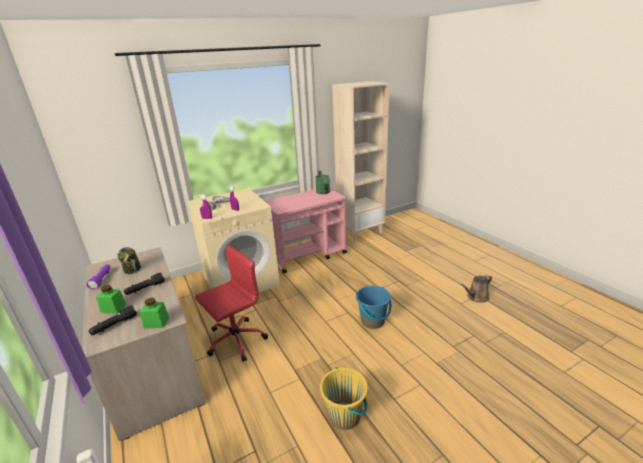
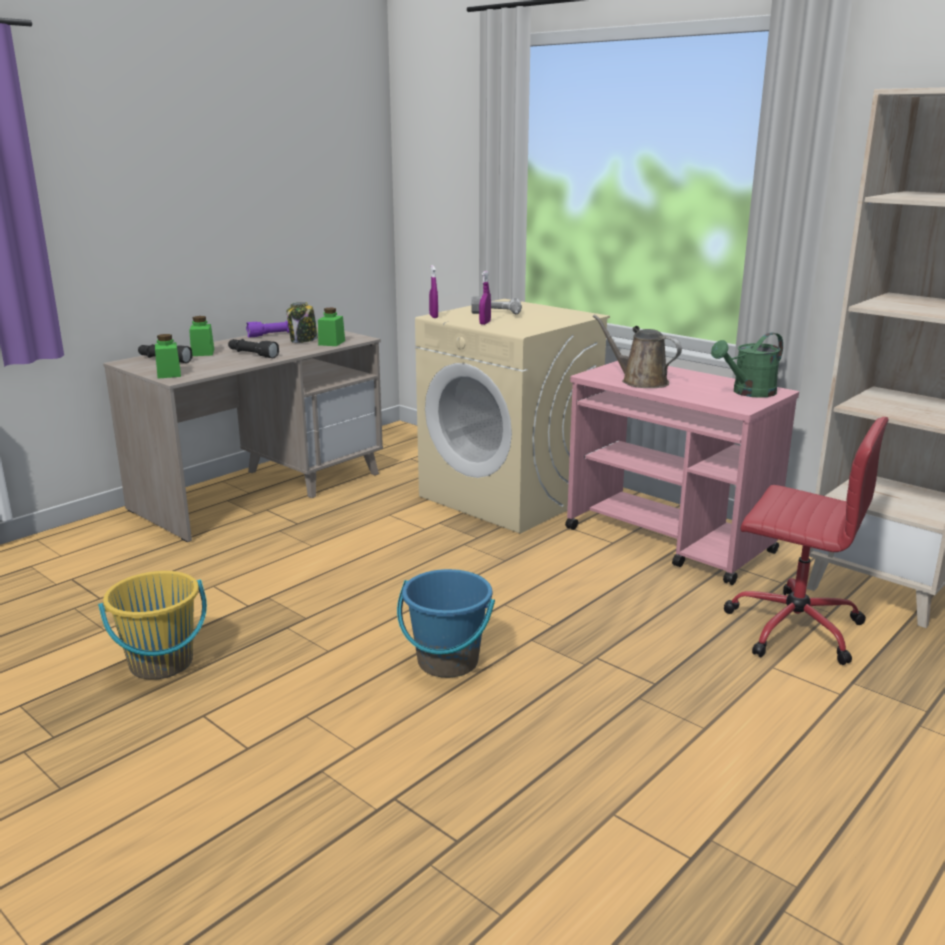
camera: 70 degrees right, 5 degrees down
(151, 261) = (331, 343): none -> green jar
(235, 340) = (331, 531): red office chair -> red office chair (792, 627)
(476, 297) = (672, 852): brown watering can -> brown watering can (640, 381)

